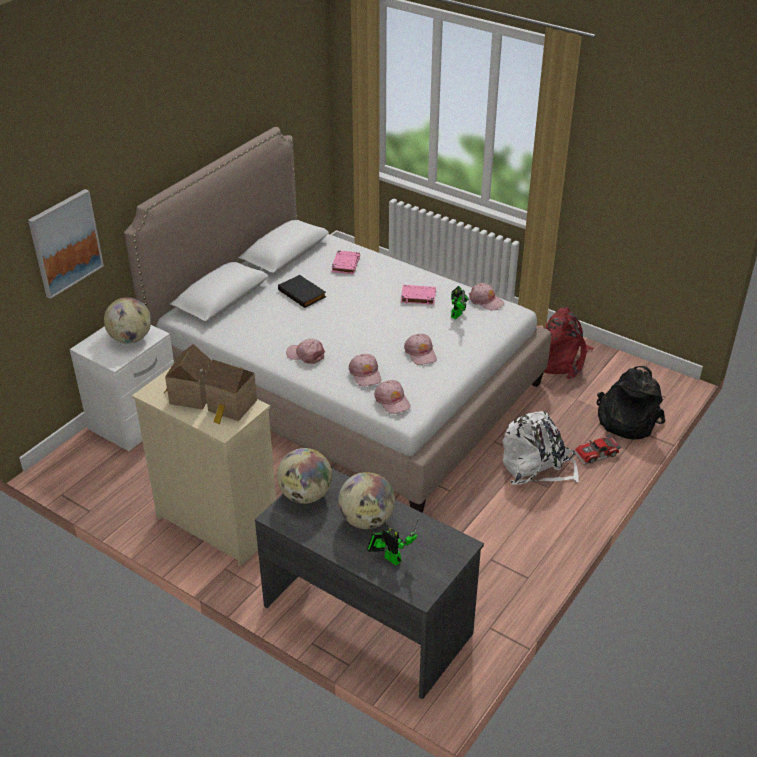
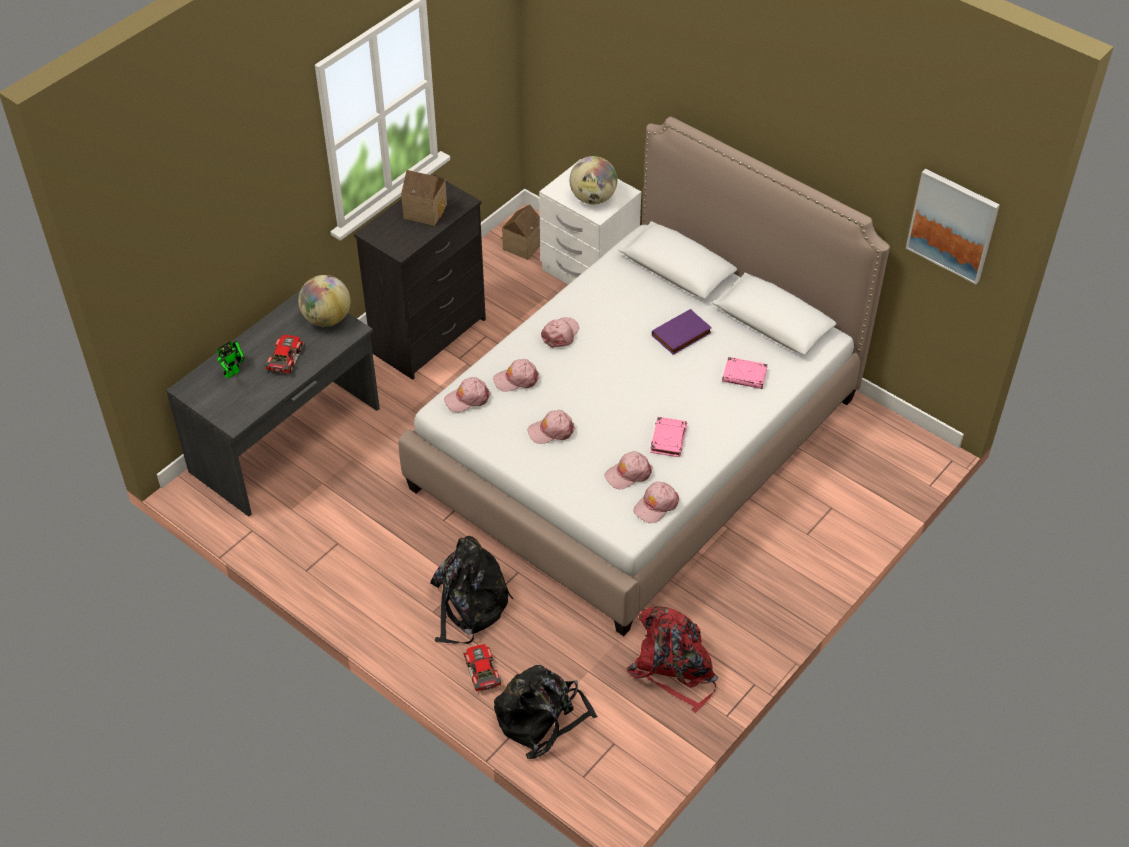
camera: 95 degrees right, 10 degrees up
(65, 243) = (605, 77): picture -> picture (952, 225)
(217, 523) = (430, 336): beige dresser -> black dresser
(231, 407) = (403, 237): toy house -> toy house (521, 245)
(303, 293) = (682, 335): black book -> purple book
(366, 520) = (284, 358): globe -> toy car
(457, 314) = (628, 473): toy robot -> pink cap
(536, 466) = (468, 606): white backpack -> black backpack

